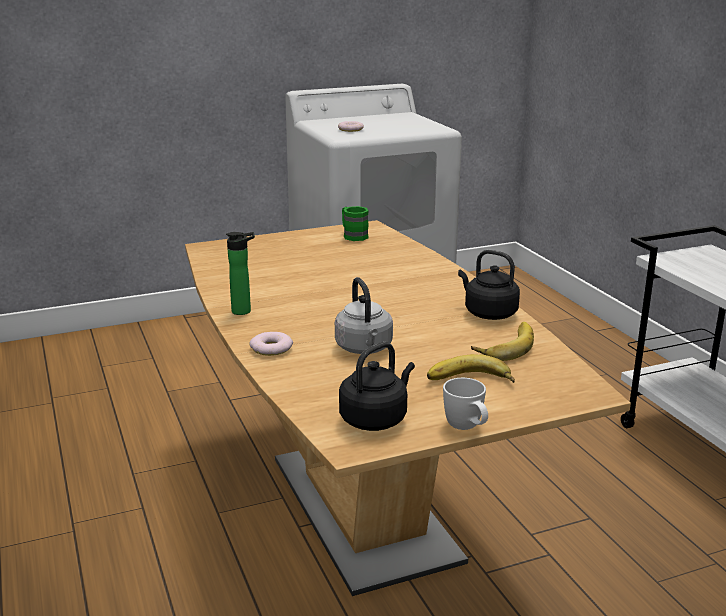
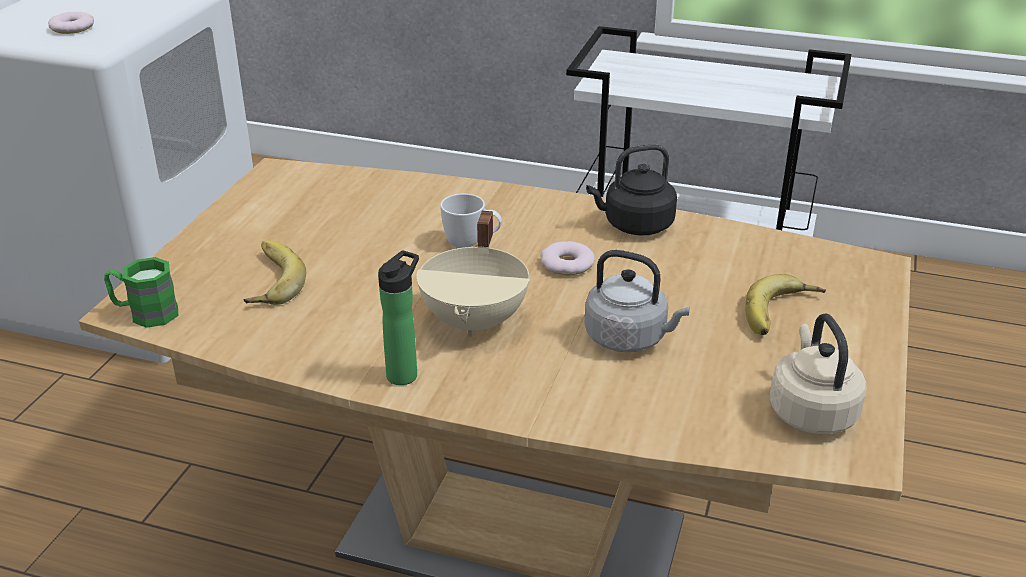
camera: 50 degrees left, 10 degrees up
(271, 348) = (547, 402): donut -> donut (567, 264)
(315, 310) = (476, 321): none -> beige cooking pot
(353, 235) = (286, 194): green mug -> green mug (145, 313)
(376, 418) = (810, 411): black kettle -> beige kettle
(467, 428) = (884, 366): white mug -> white mug (472, 243)
(504, 345) = (724, 256): banana -> banana (268, 280)

